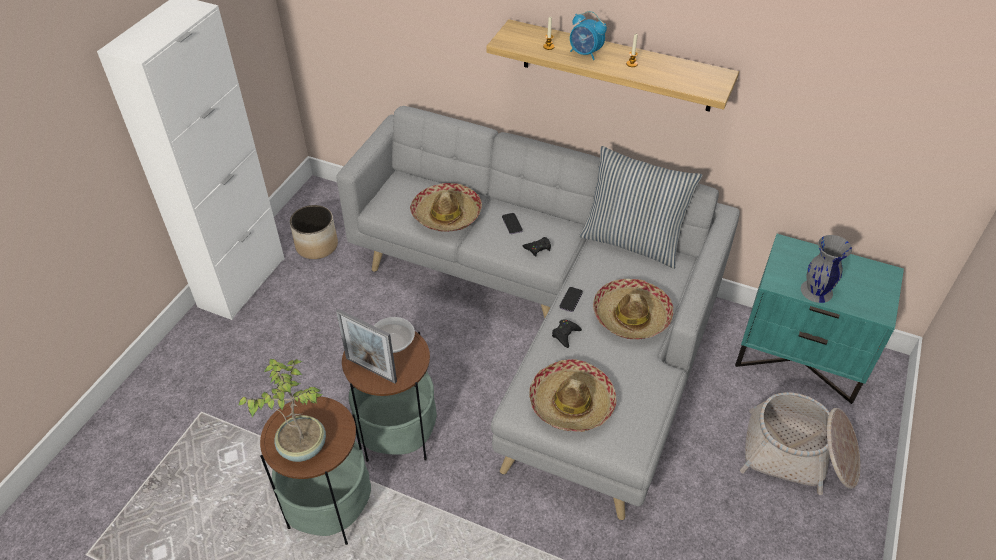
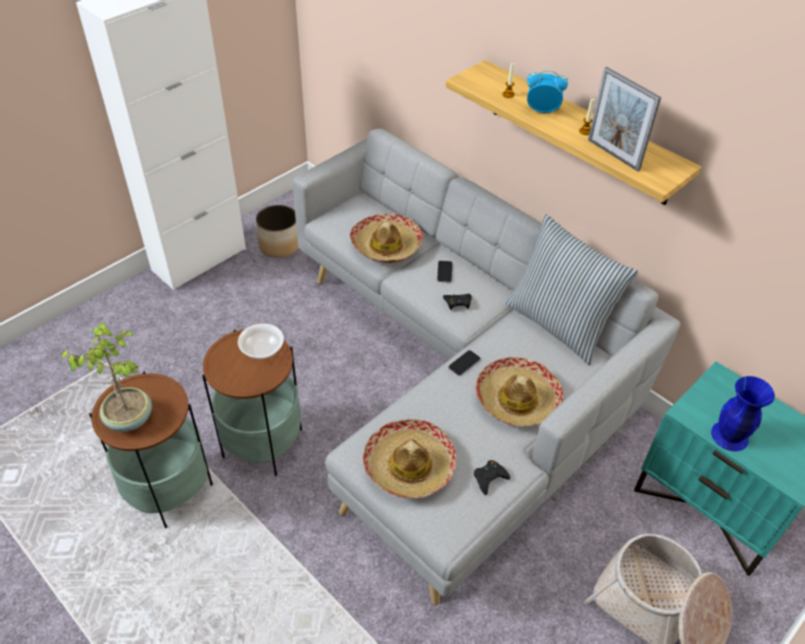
camera: 20 degrees right, 0 degrees up
(371, 370) = (228, 368): picture frame -> picture frame (613, 154)
(565, 334) = (440, 396): black game controller -> black game controller (489, 478)
(585, 53) = (542, 110): alarm clock -> alarm clock turned 135 degrees clockwise
(816, 291) = (729, 436): grey vase -> blue vase

